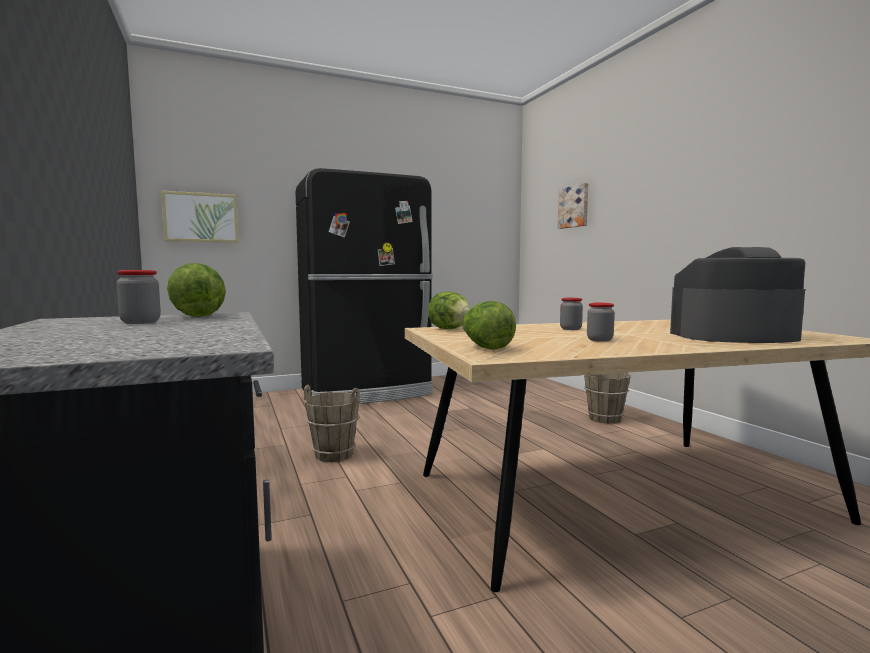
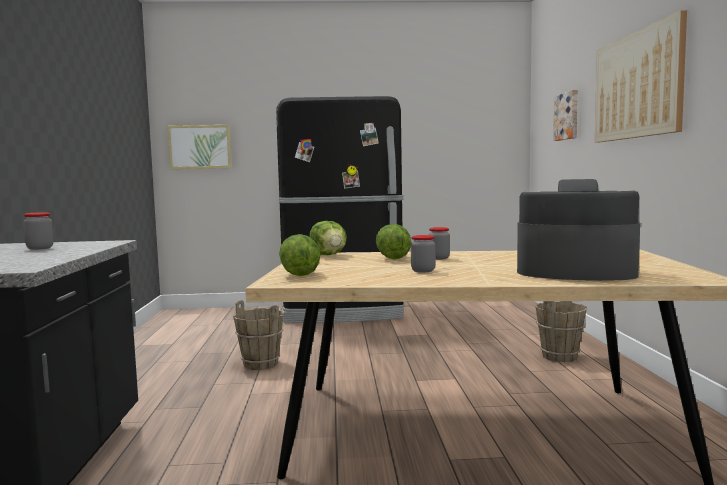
camera: 20 degrees right, 0 degrees up
(197, 316) = (88, 243): lettuce -> lettuce (392, 258)
(668, 178) = (636, 85): none -> picture

